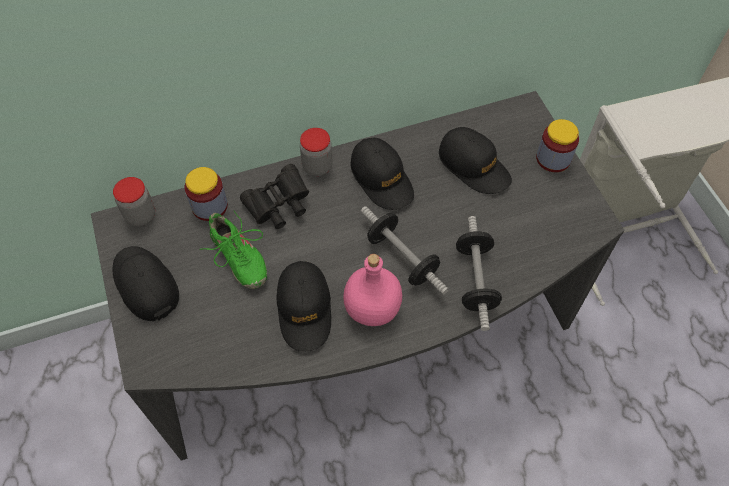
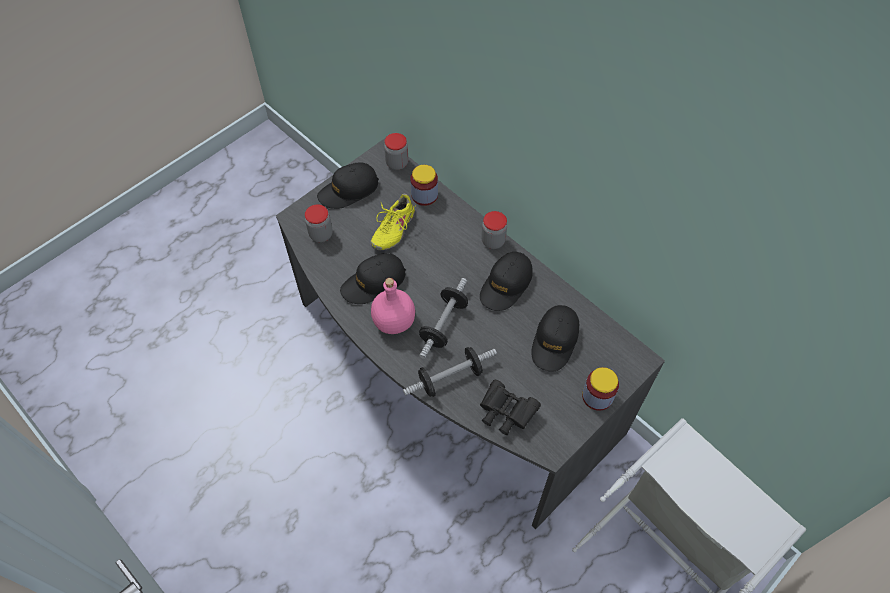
camera: 65 degrees right, 0 degrees up
(145, 285) = (348, 190): black cap -> black cap turned 150 degrees counterclockwise
(194, 343) = (321, 234): none -> jar
(238, 258) = (393, 229): green shoe -> yellow shoe
(278, 206) = (446, 233): black binoculars -> black binoculars (505, 413)

